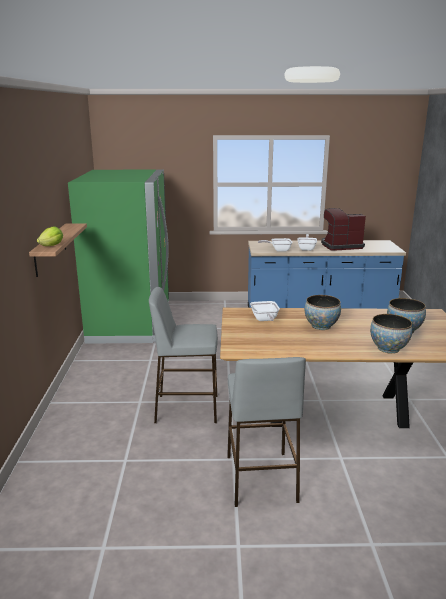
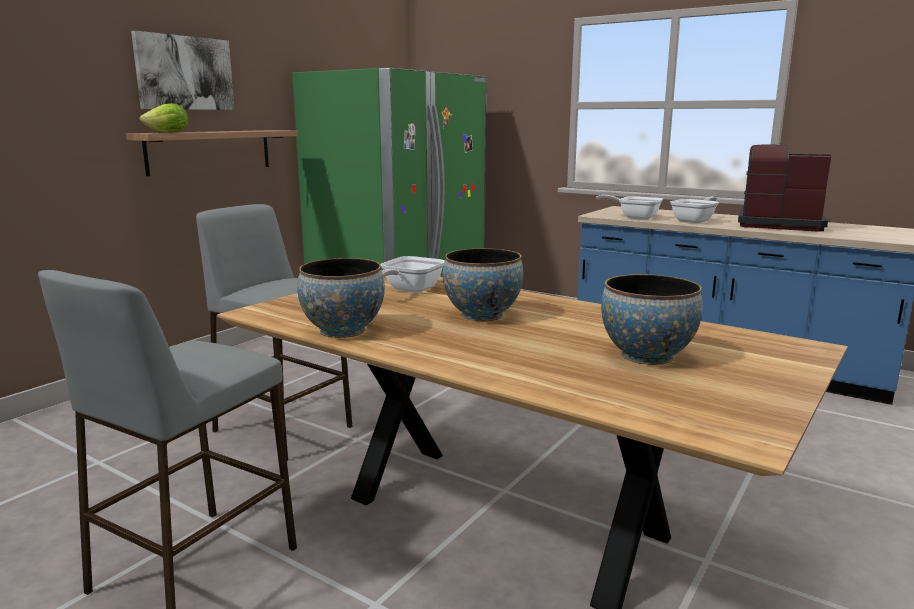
camera: 35 degrees right, 5 degrees down
(40, 201) = (184, 73): none -> picture
(388, 349) = (528, 374): bowl -> bowl (343, 331)

